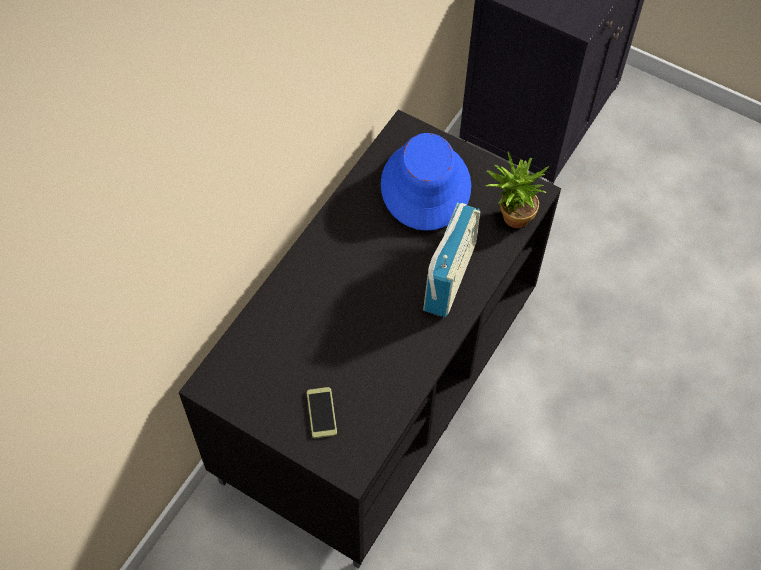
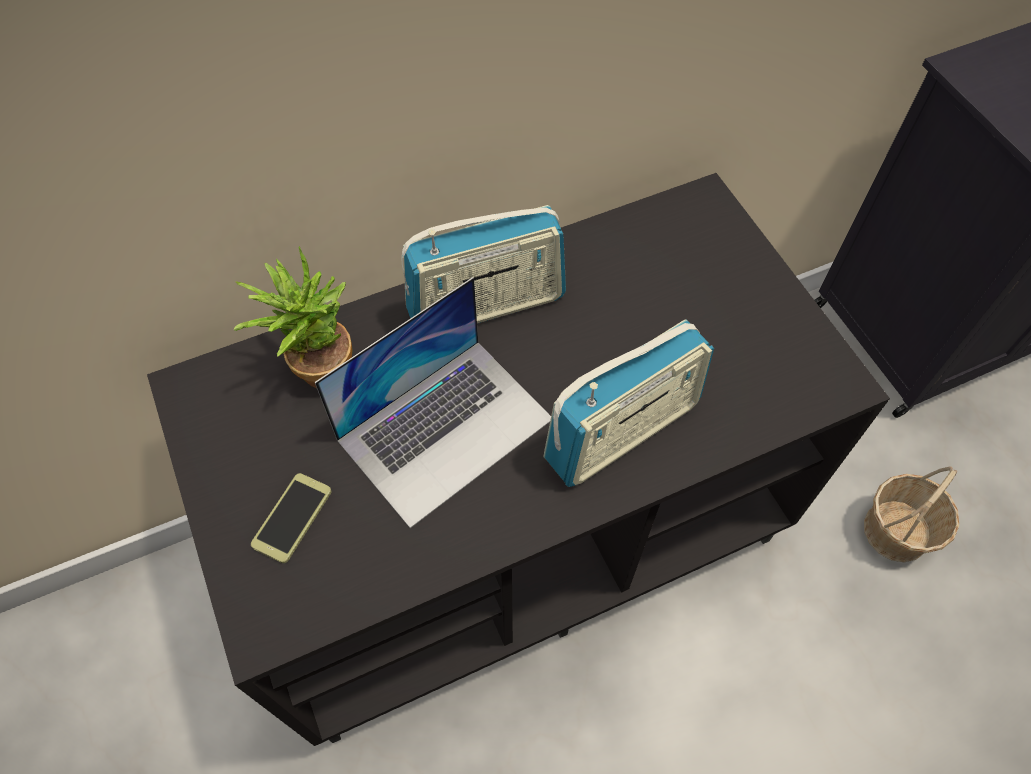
camera: 35 degrees right, 0 degrees up
(332, 250) = (486, 305): none -> radio
(362, 325) = (445, 428): none -> laptop
(425, 186) = (680, 288): blue hat -> none
(510, 218) = (777, 399): potted plant -> potted plant (316, 366)
(587, 259) = (897, 531): none -> basket

